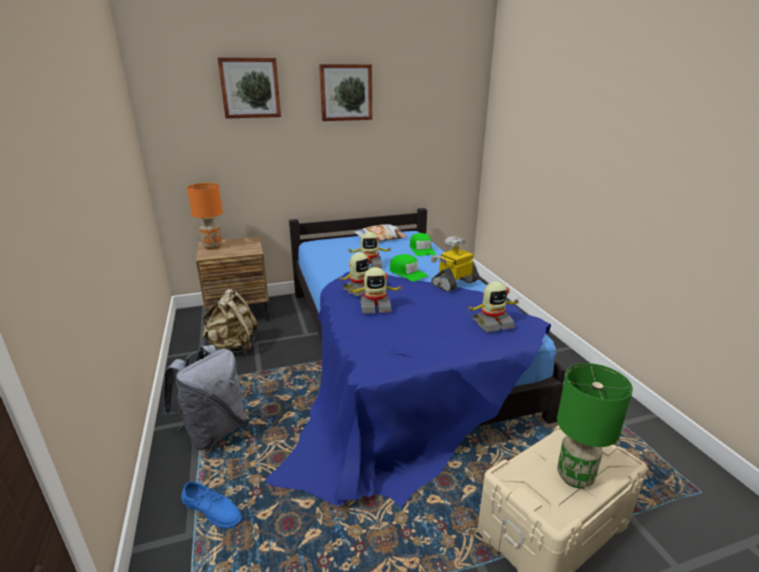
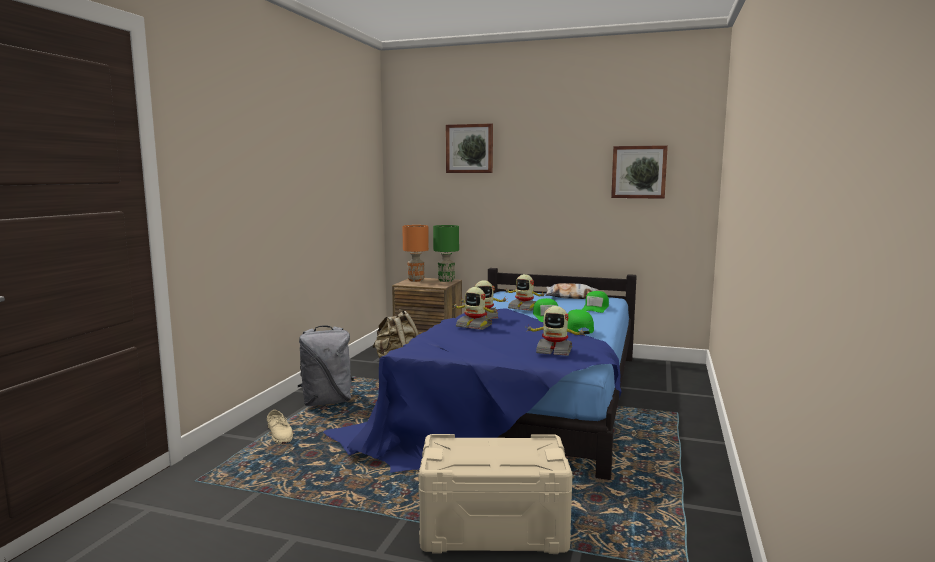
camera: 35 degrees right, 15 degrees down
(212, 509) = (280, 434): blue shoe -> beige shoe
(346, 92) = (554, 152): picture -> picture (639, 172)
(454, 283) = (577, 328): toy robot -> green cap
(575, 477) = (494, 459): green table lamp -> green table lamp (446, 281)

